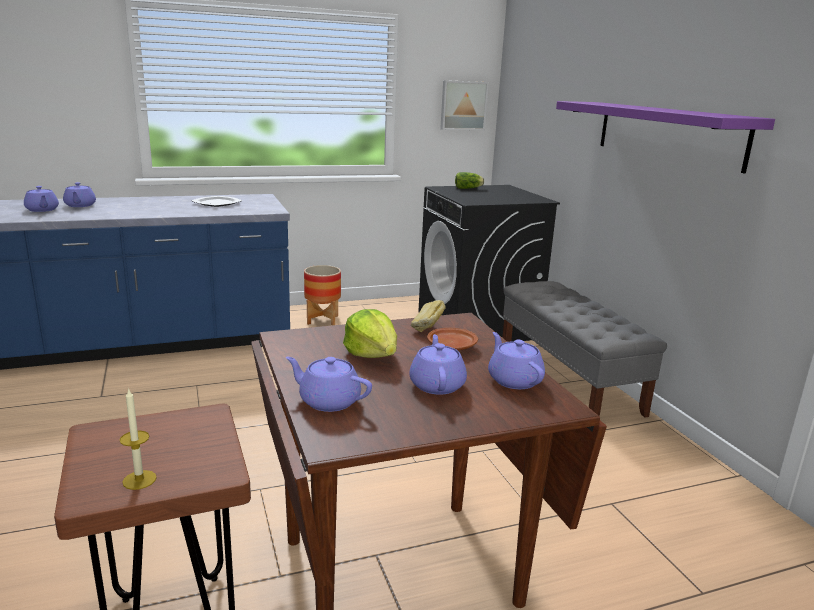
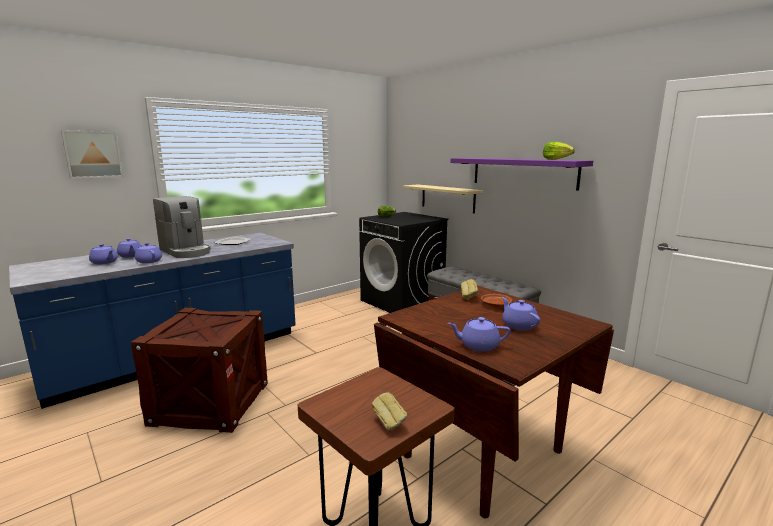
camera: 20 degrees left, 5 degrees down
(123, 409) = (211, 403): none -> crate
(139, 480) = (389, 423): candle -> bread
(146, 208) = (186, 251): none -> coffee machine
(322, 320) = (303, 315): planter -> none
(372, 354) = (461, 316): lettuce -> lettuce (556, 159)
(463, 105) = (368, 165): picture -> picture (93, 154)
(514, 380) = (550, 315): purple teapot -> purple teapot (149, 261)
(564, 168) = (447, 198): none -> beige shelf

